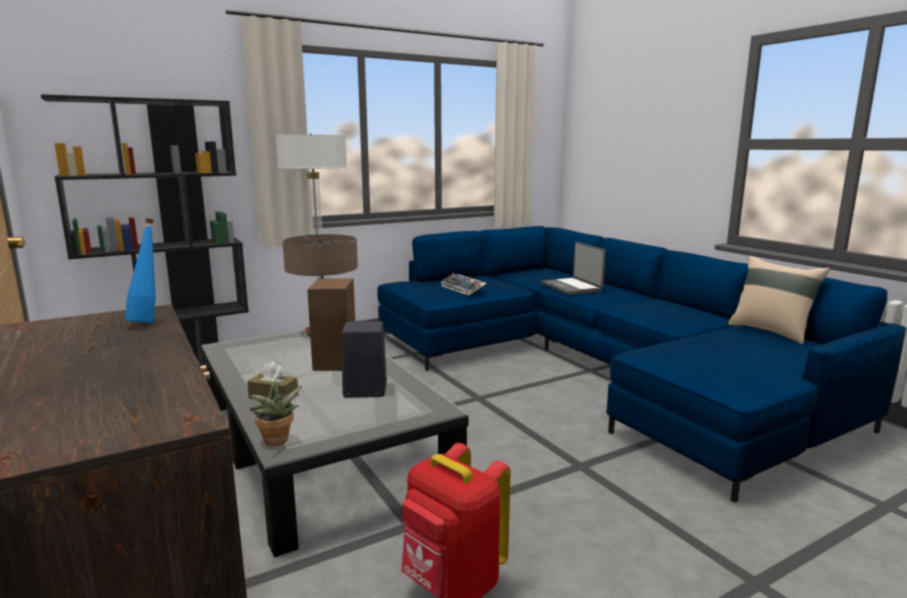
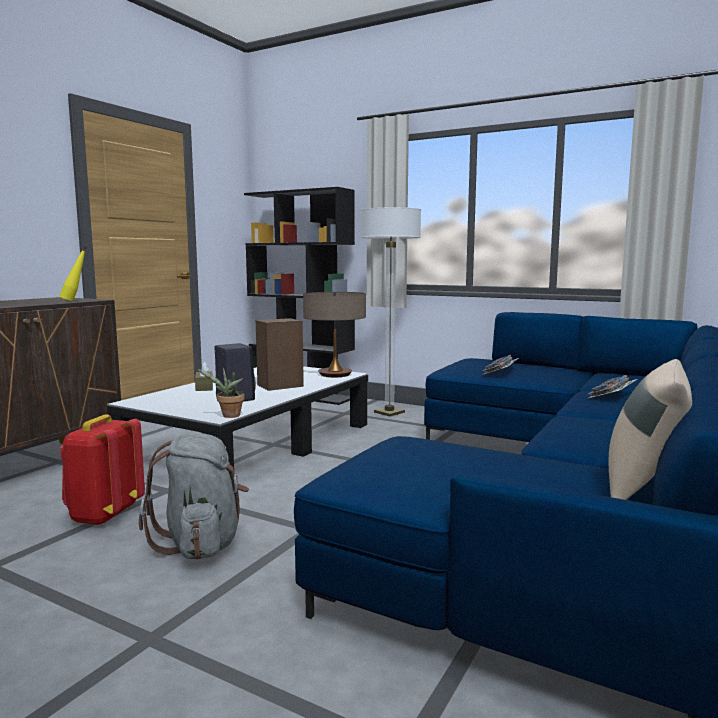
camera: 60 degrees right, 5 degrees down
(148, 321) = (75, 301): blue bottle -> yellow bottle
(276, 442) = (137, 399): potted plant -> potted plant (229, 416)
(572, 287) = (612, 395): laptop -> keyboard
(579, 526) = (201, 544): none -> grey backpack

